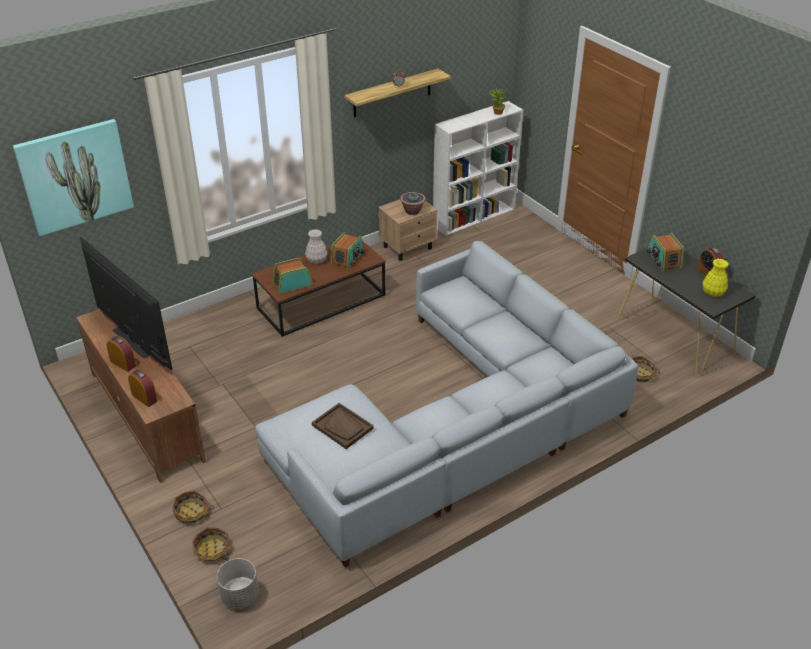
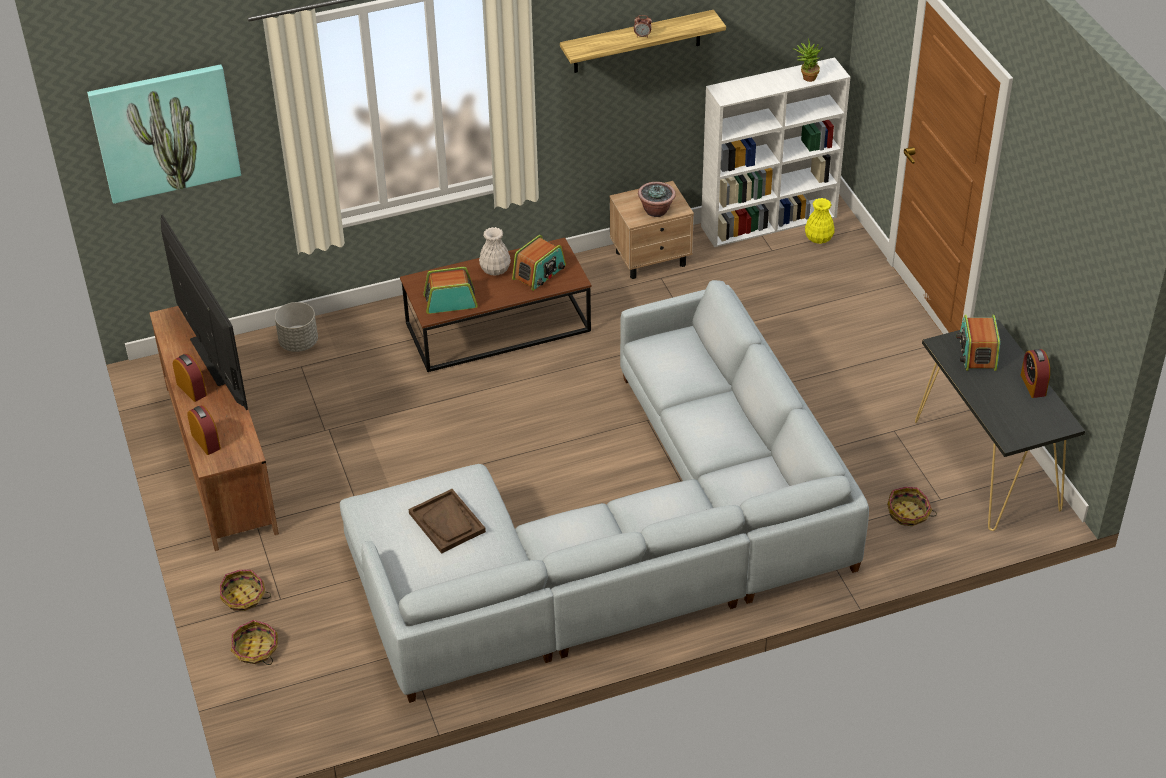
camera: 15 degrees right, 5 degrees up
(240, 596) = (273, 712): grey planter -> grey planter (299, 343)
(713, 292) = (1023, 416): yellow vase -> yellow vase (818, 238)

